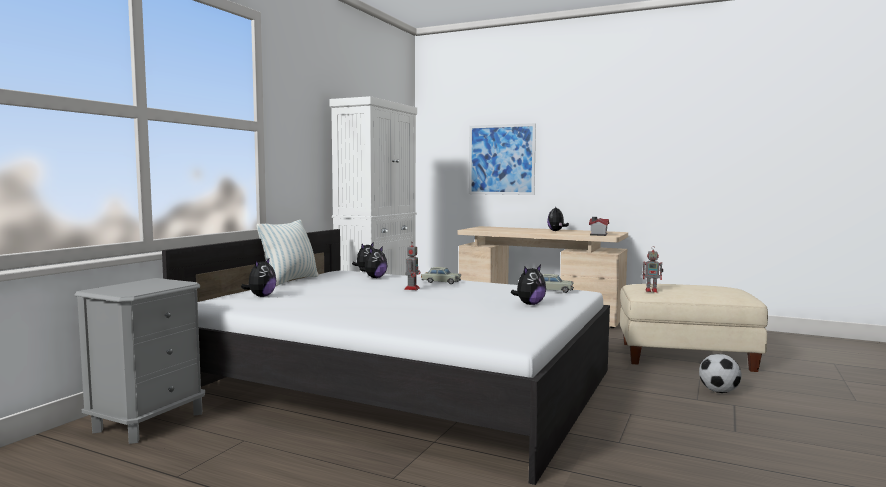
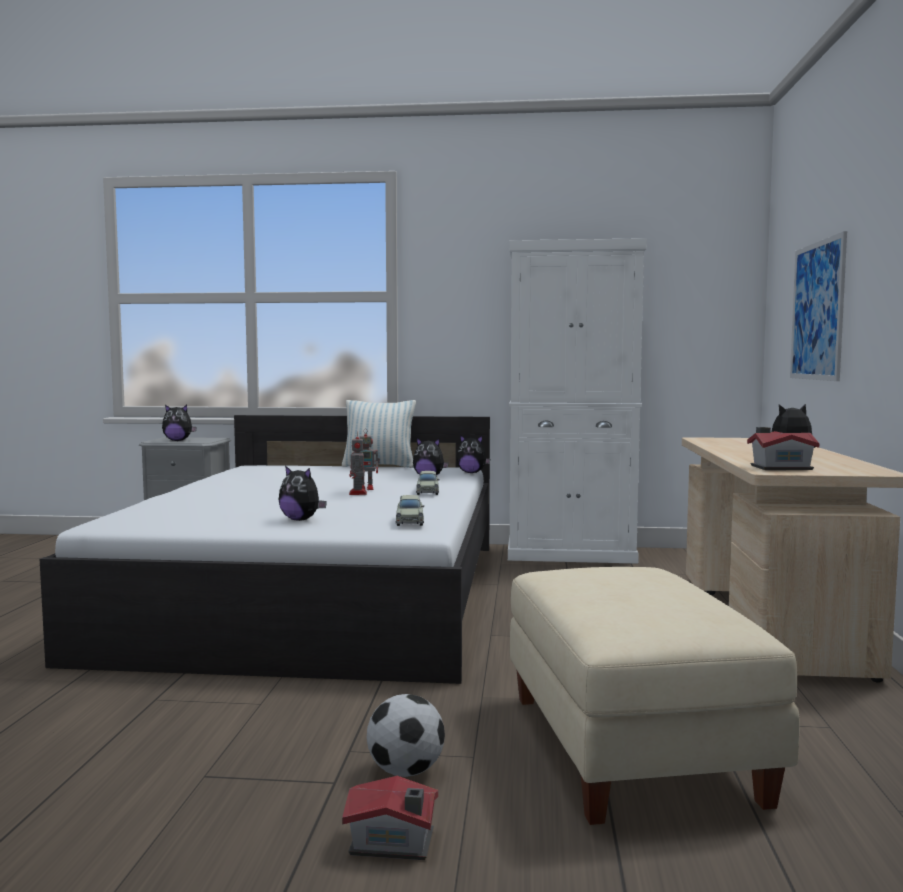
camera: 70 degrees right, 0 degrees up
(261, 296) = (282, 469): plush toy -> plush toy (178, 441)
(652, 291) = (555, 572): toy robot -> toy robot (358, 493)
(788, 400) = (394, 844): none -> toy house

